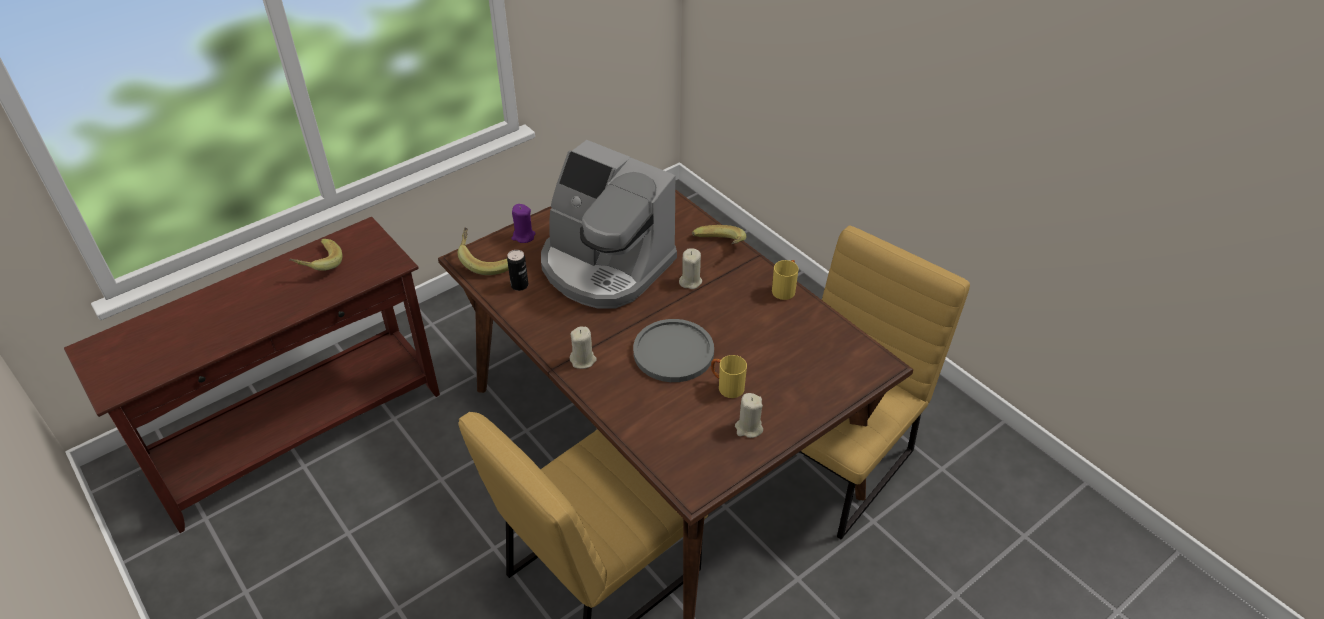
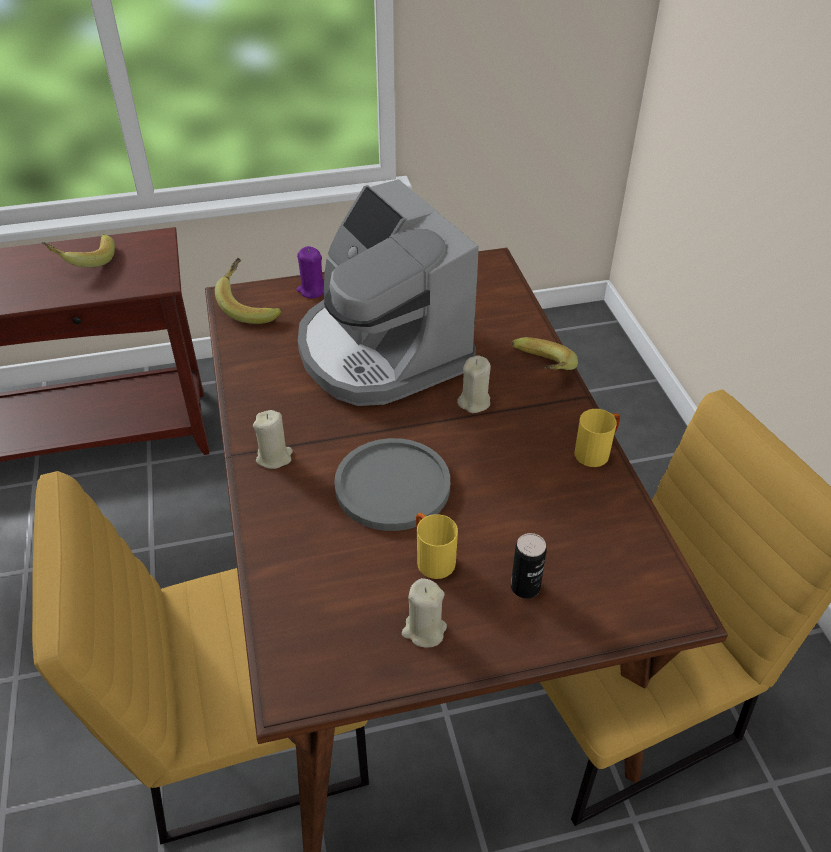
camera: 25 degrees right, 0 degrees up
(519, 285) = (267, 344): can -> can (525, 587)

